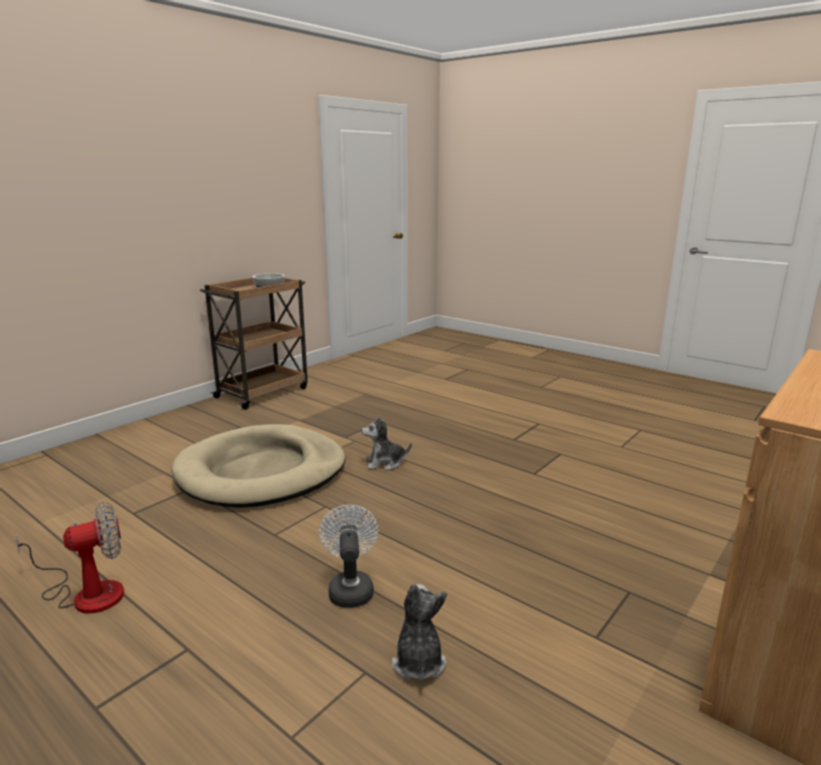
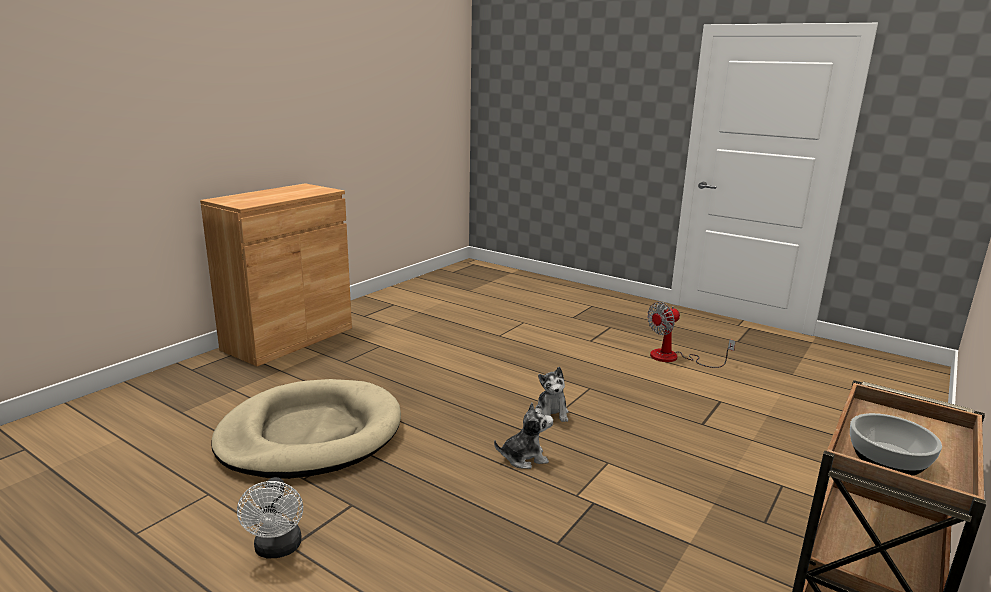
camera: 175 degrees right, 0 degrees up
(262, 472) = (653, 443): beige dog bed -> beige dog bed (310, 435)
(350, 588) = (518, 361): white fan -> white fan (277, 549)
(418, 661) = (474, 338): plush toy -> plush toy (552, 413)

